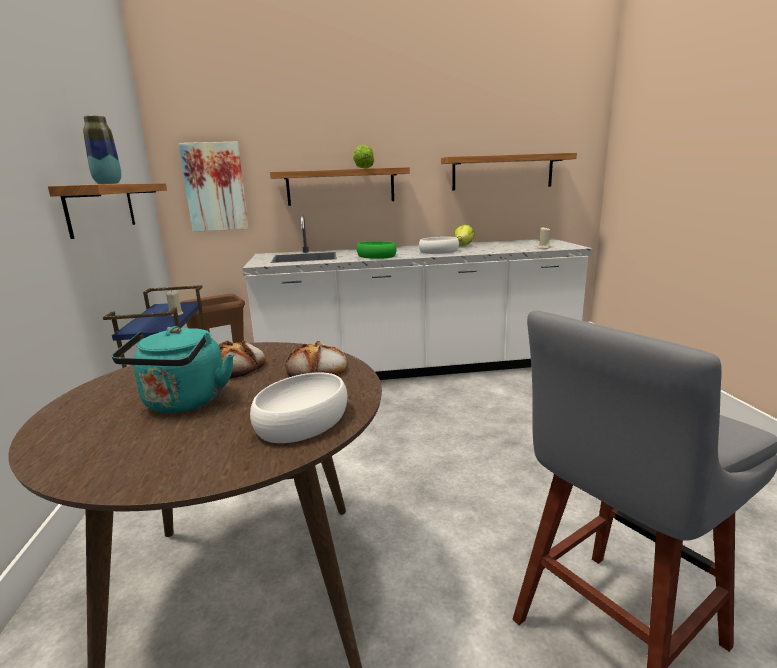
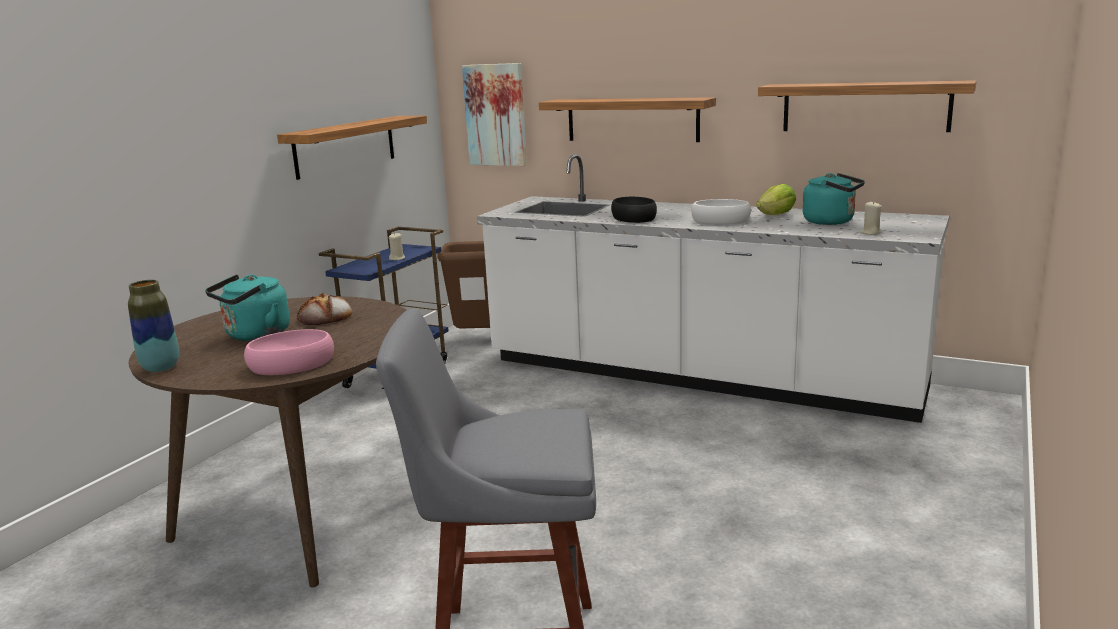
camera: 35 degrees right, 0 degrees up
(108, 184) = (340, 127): vase -> vase (161, 368)
(303, 421) = (291, 364): white bowl -> pink bowl
(317, 369) = (369, 332): bread -> none
(363, 168) = (650, 99): lettuce -> none
(376, 256) = (633, 217): green bowl -> black bowl
(505, 245) = (832, 222): none -> turquoise kettle

